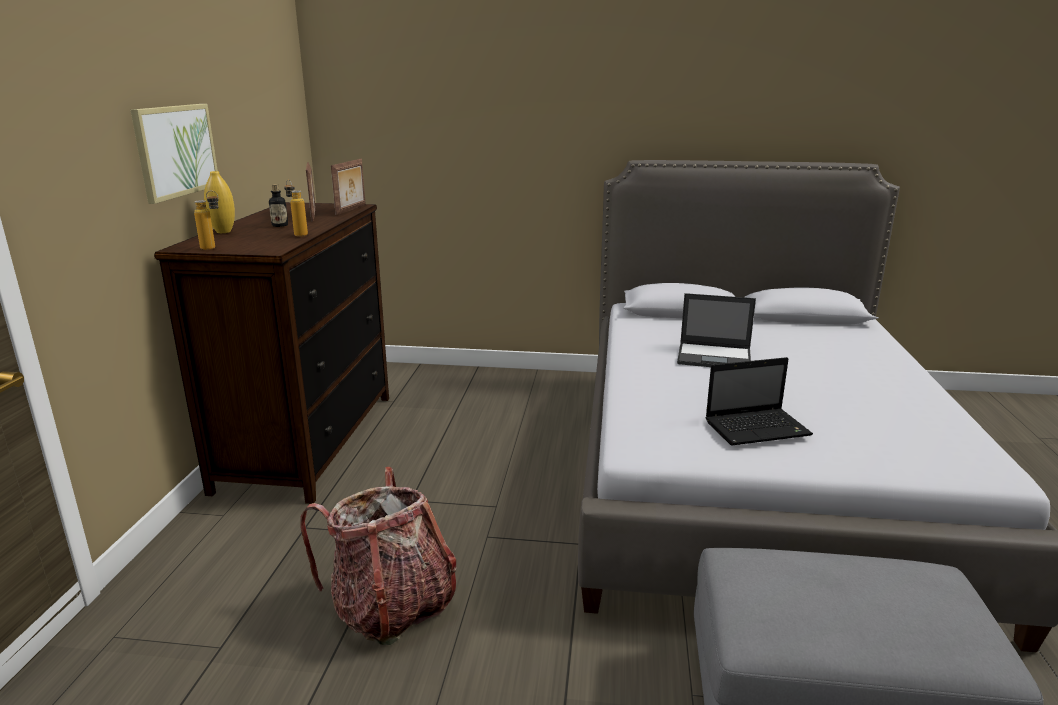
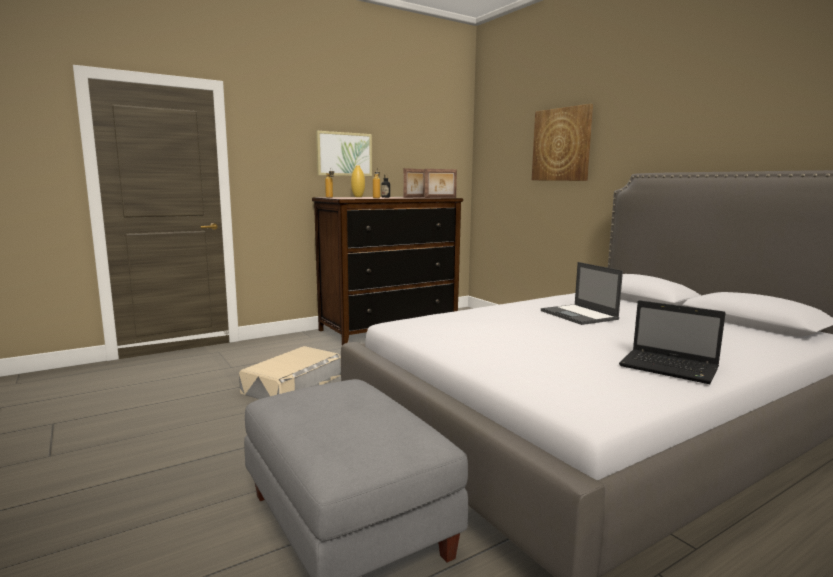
camera: 50 degrees right, 10 degrees down
(391, 607) = (292, 383): backpack -> beige storage box
(499, 113) = (561, 144): none -> picture
(758, 428) = (484, 337): laptop -> laptop (670, 368)

